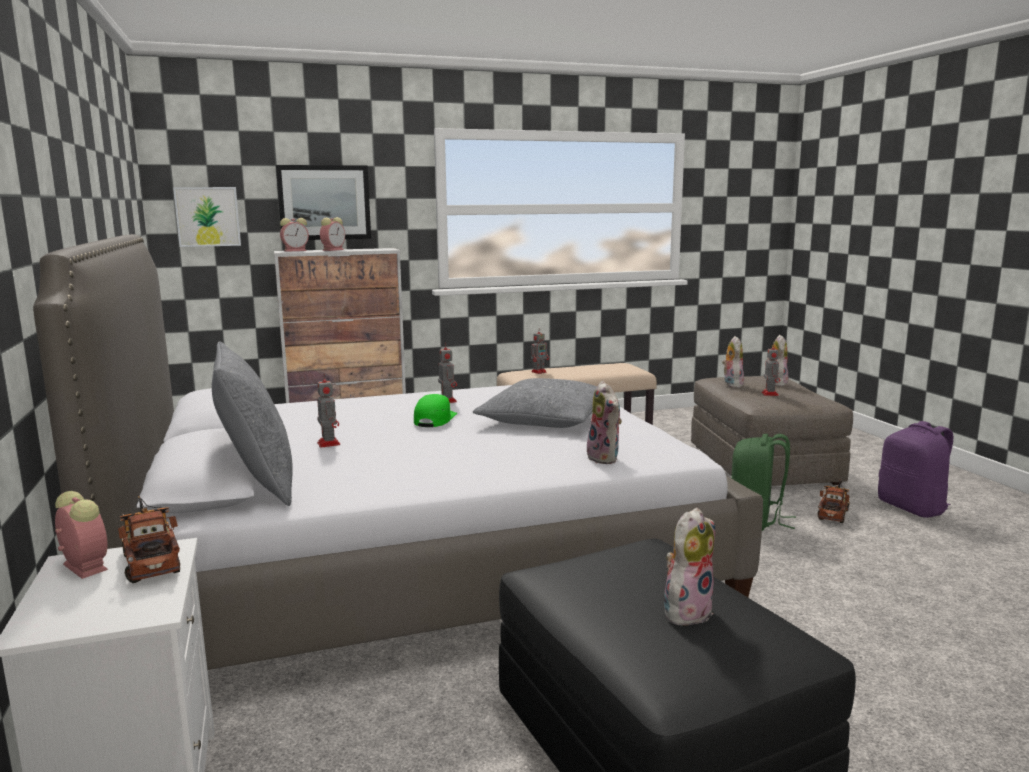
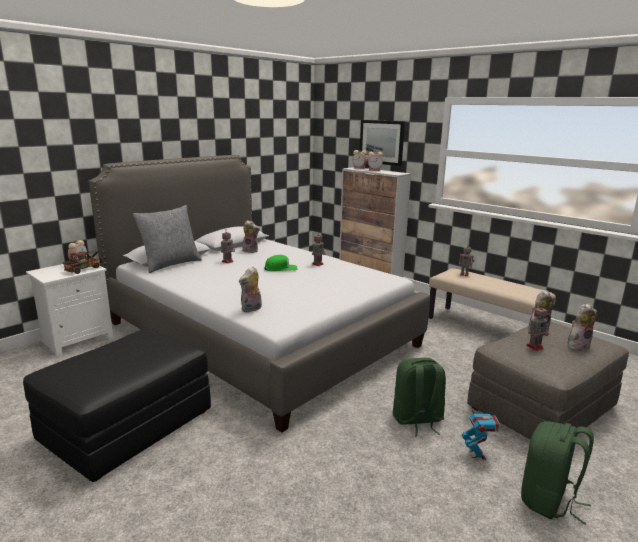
camera: 60 degrees right, 5 degrees up
(208, 216) = (333, 145): picture -> none
(545, 419) = (309, 287): grey pillow -> none
(686, 611) = (112, 365): plush toy -> plush toy (251, 251)
(834, 513) = (477, 454): toy truck -> toy robot
(913, 508) = (549, 500): purple backpack -> green backpack

